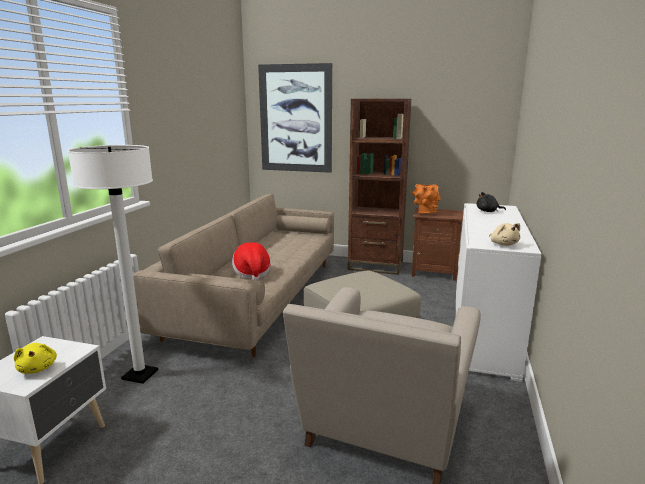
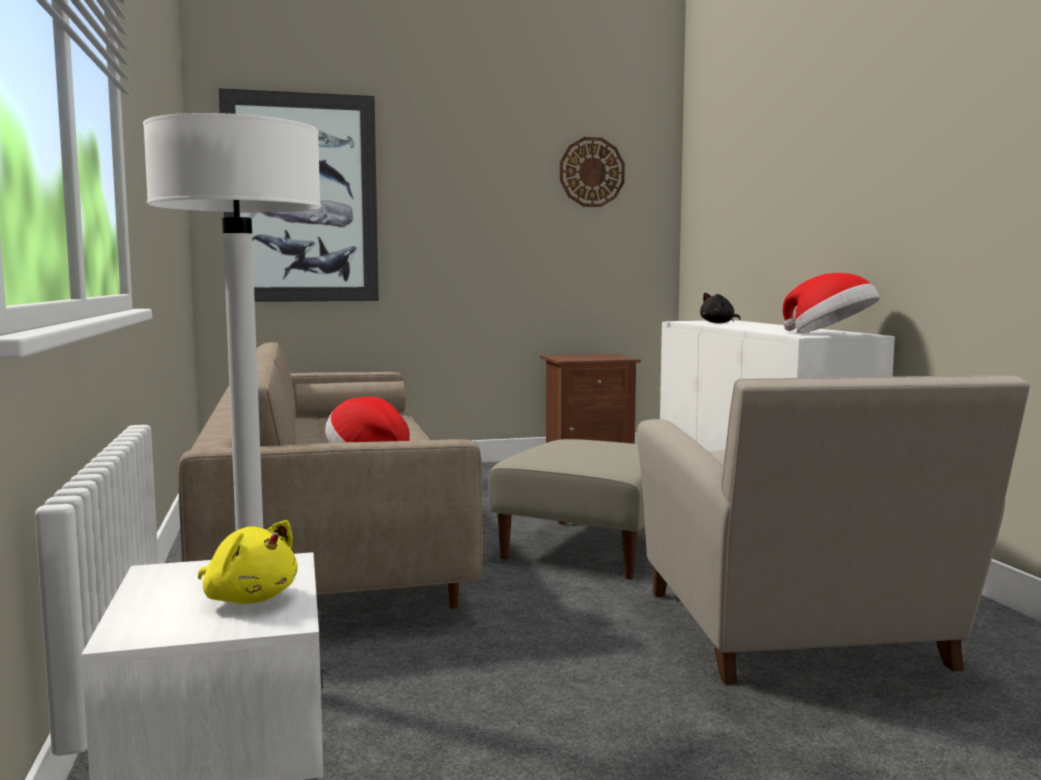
camera: 30 degrees left, 10 degrees down
(375, 266) = (483, 470): brown bookcase -> none
(424, 213) = (570, 358): orange vase -> none
(457, 101) = (591, 172): none -> wall clock
(503, 244) = (831, 334): beige plush toy -> hat

